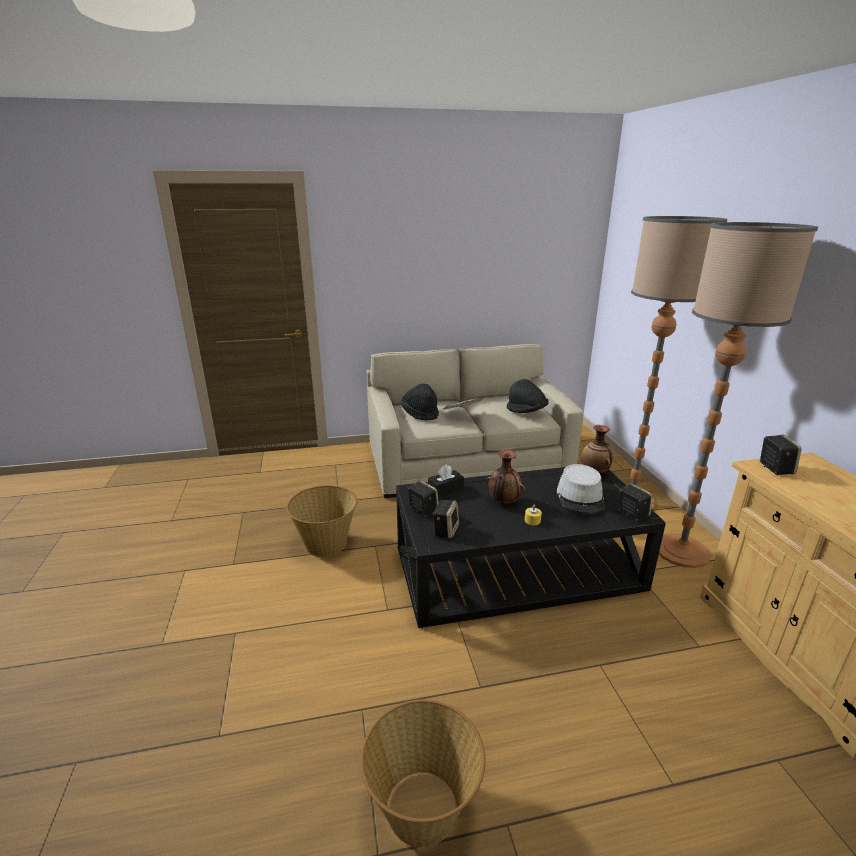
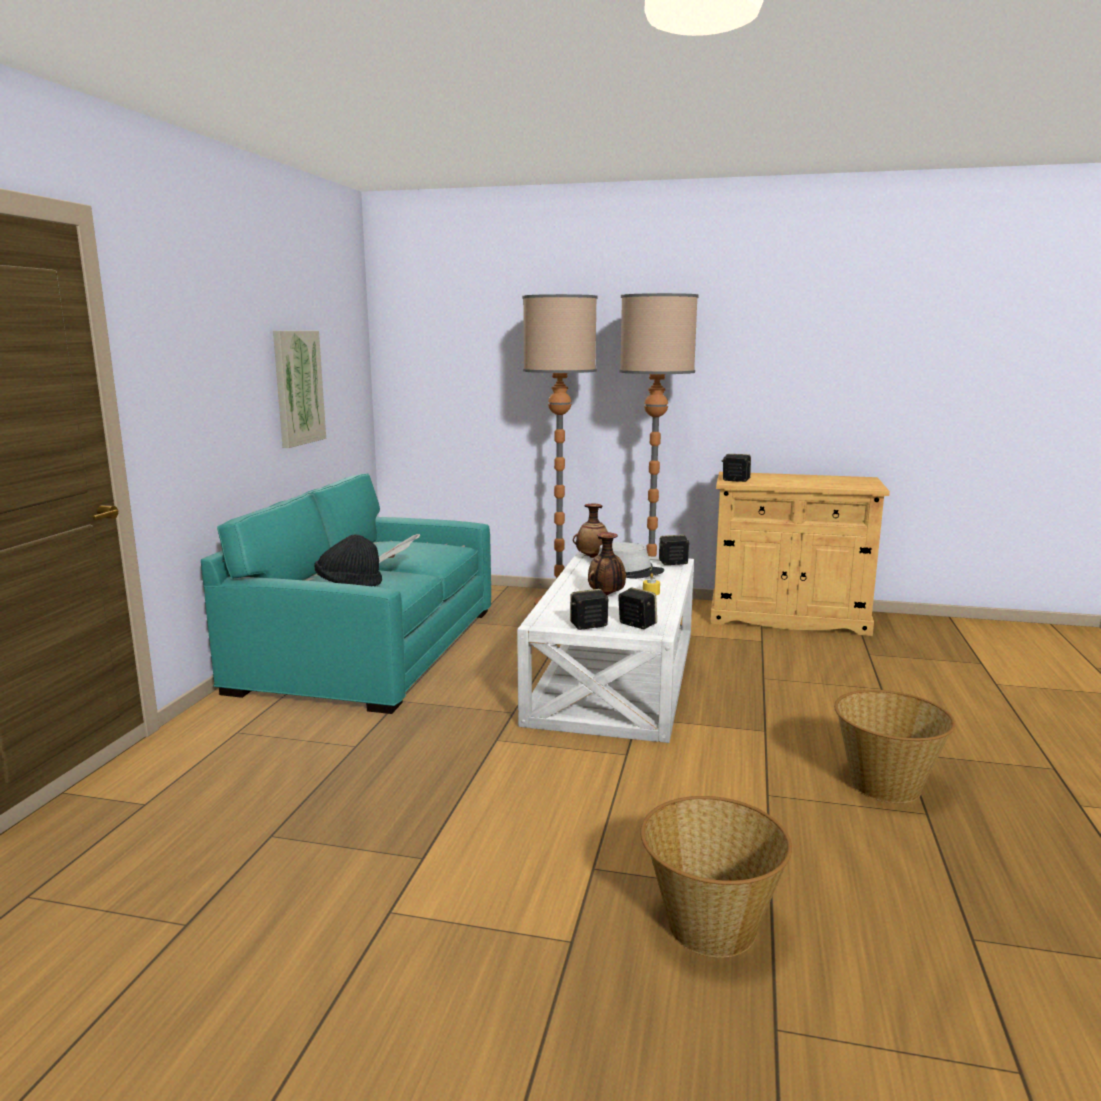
camera: 65 degrees left, 10 degrees down
(326, 543) = (453, 772): basket -> basket (709, 925)
(445, 489) = (556, 610): black tissue box -> none
(466, 459) = (369, 647): beige sofa -> turquoise sofa
(491, 276) = (298, 387): none -> picture
(516, 567) = (613, 675): black coffee table -> white coffee table
(526, 411) = (432, 546): black hat -> none

